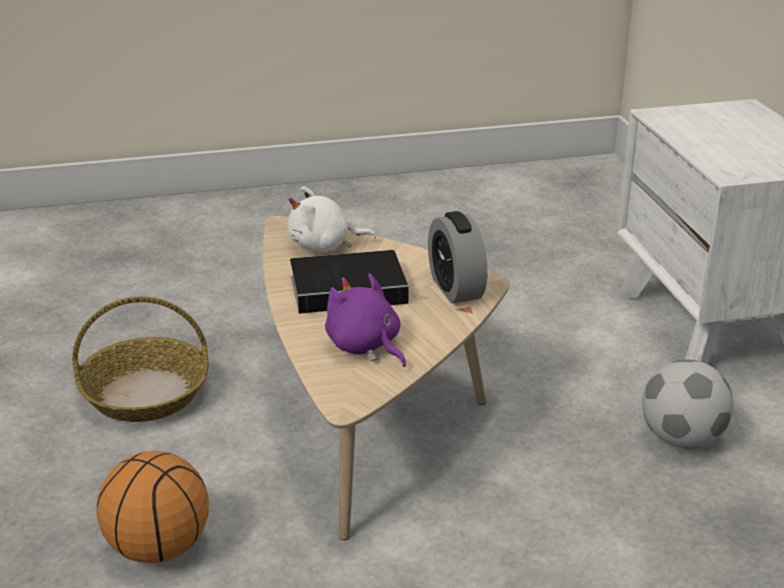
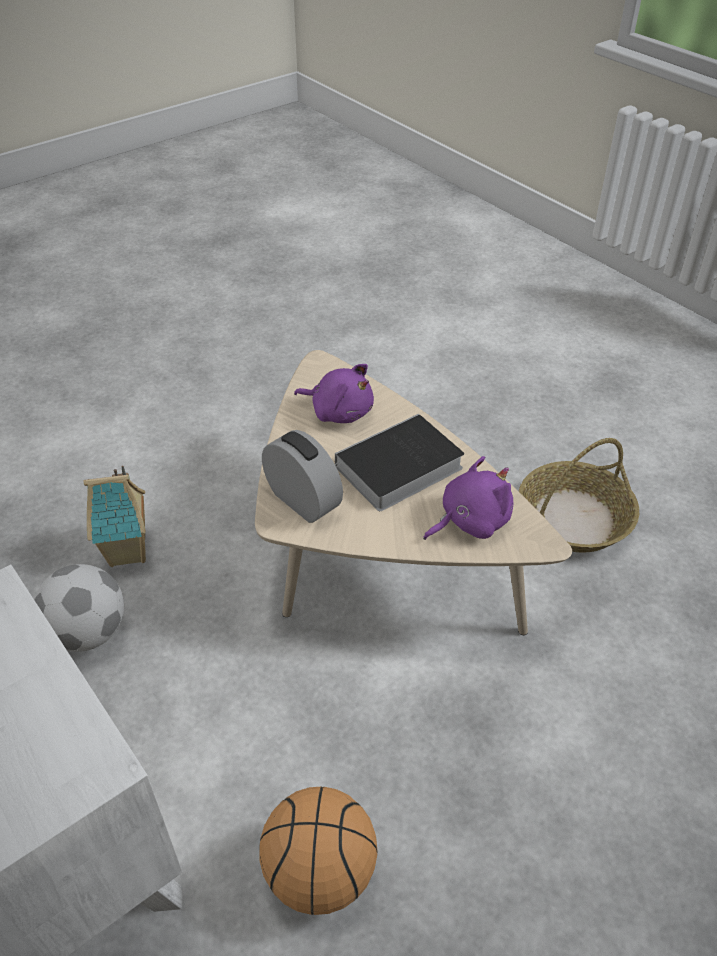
camera: 155 degrees right, 15 degrees up
(158, 547) = (435, 413): basketball -> basketball (321, 873)
(324, 246) = (470, 521): white plush toy -> purple plush toy
(632, 498) = (129, 552): none -> toy house

